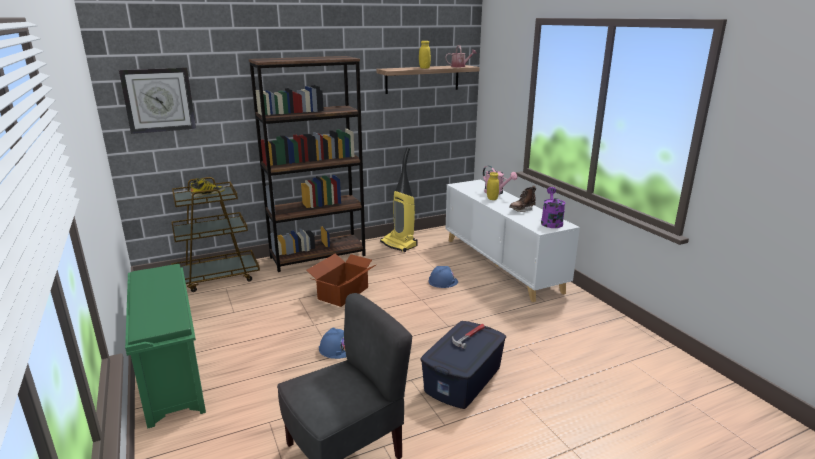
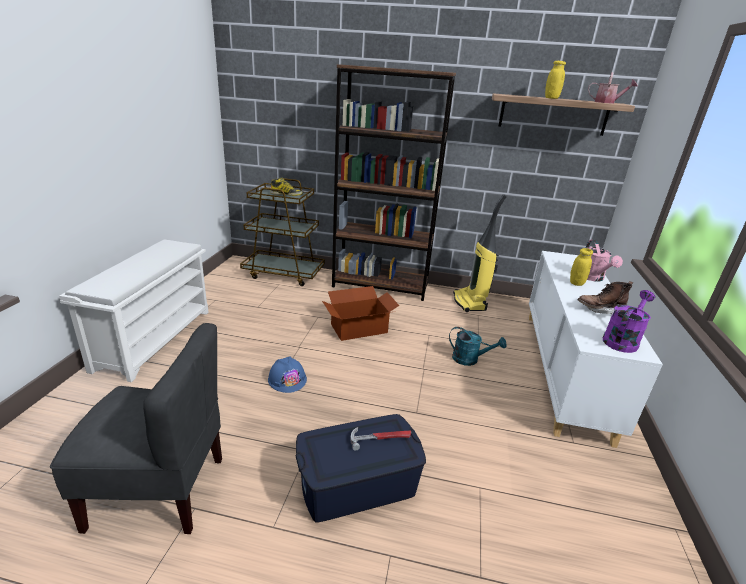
camera: 35 degrees right, 5 degrees up
(159, 100) = (265, 97): wall clock -> none
(171, 375) = (155, 338): green shoe rack -> white shoe rack
(443, 281) = (470, 359): blue hard hat -> turquoise watering can

